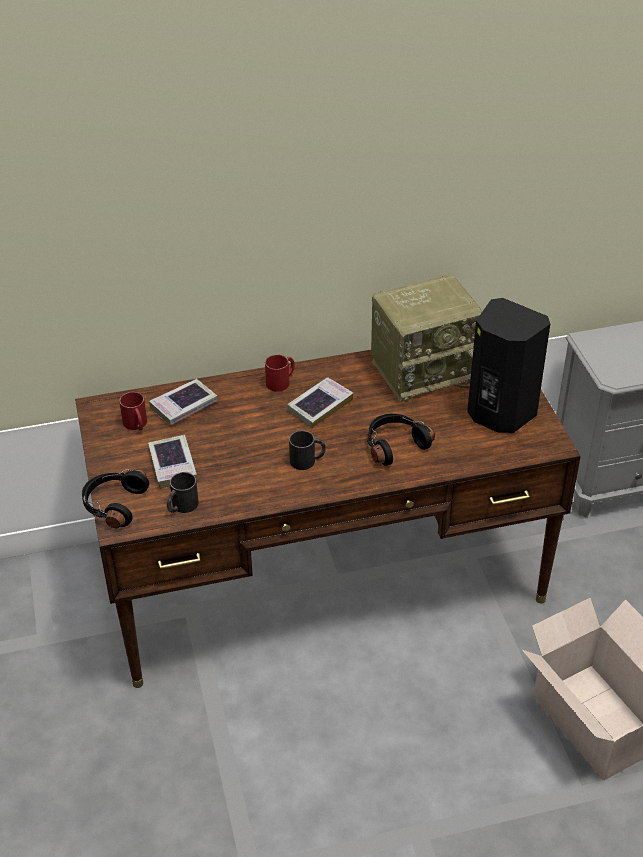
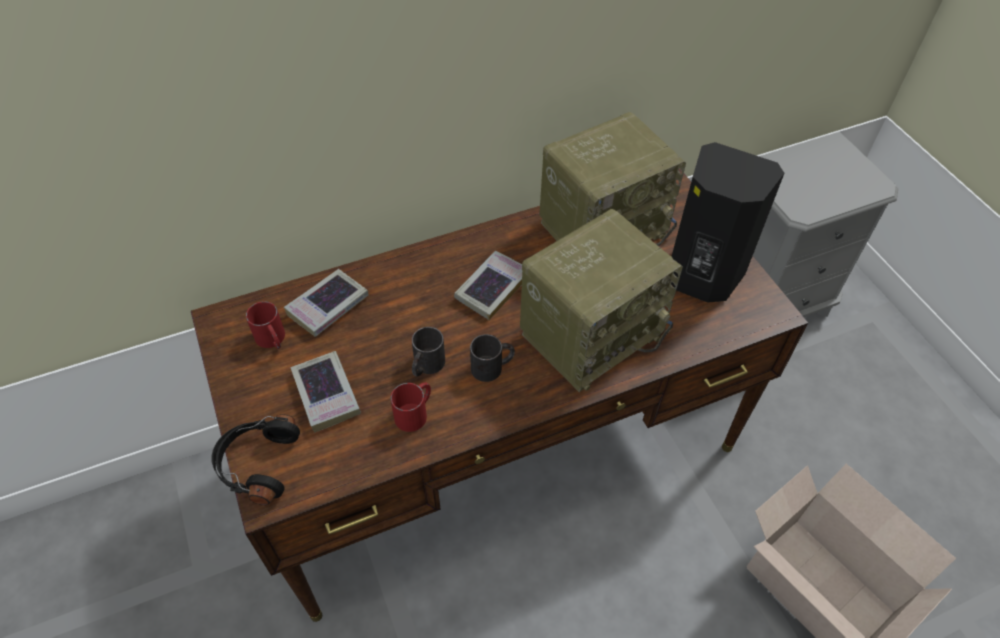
camera: 10 degrees left, 10 degrees up
(181, 506) = (346, 456): black mug -> black mug (426, 366)
(281, 381) = (440, 260): red mug -> red mug (415, 412)
(394, 445) = (591, 332): black headphones -> radio

